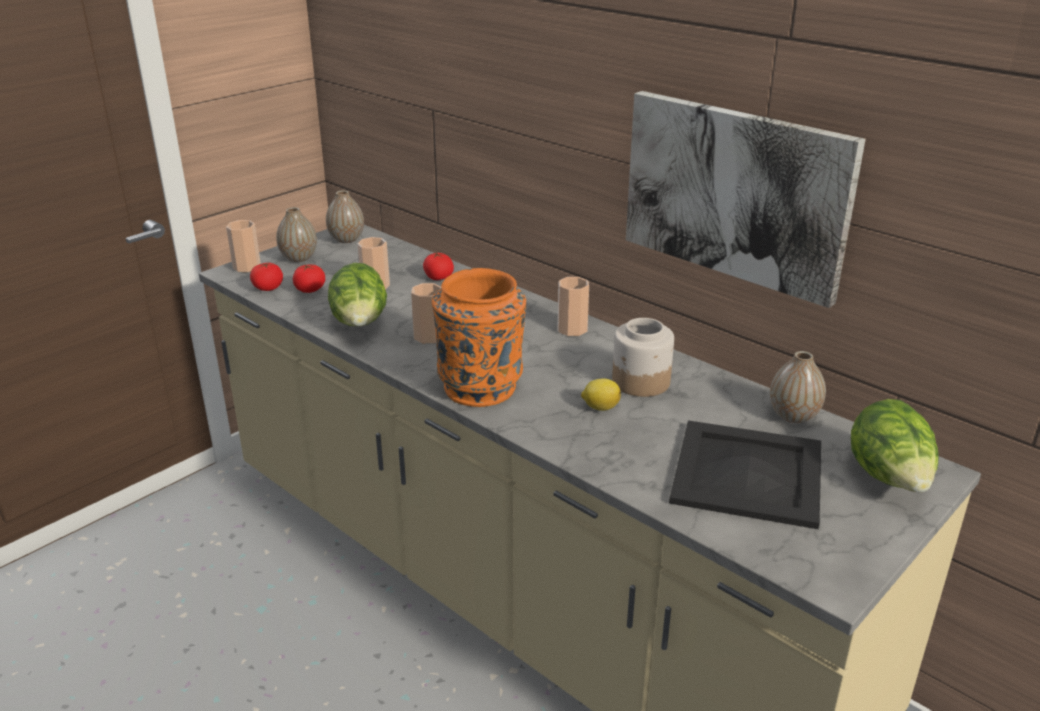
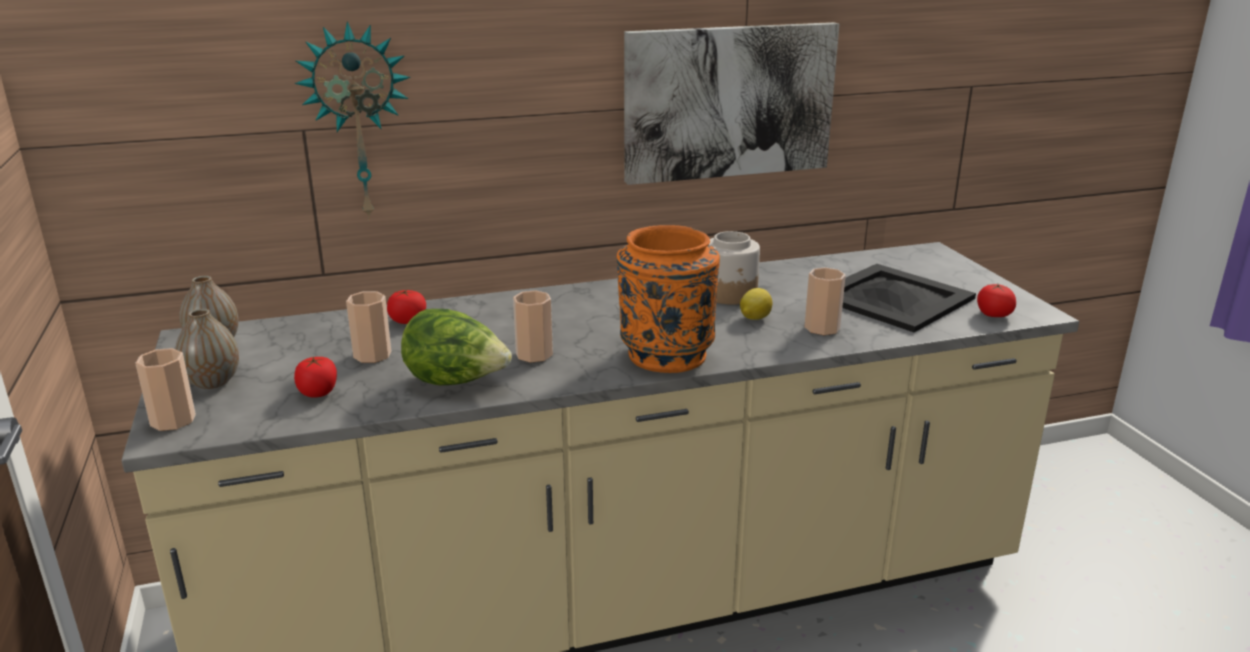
camera: 60 degrees left, 5 degrees down
(268, 288) = (266, 417): tomato -> tomato (993, 315)
(457, 115) = (358, 123): none -> wall clock
(572, 329) = (606, 293): cup -> cup (822, 328)
(793, 416) = (830, 264): vase -> none
(889, 479) = (930, 264): lettuce -> none

